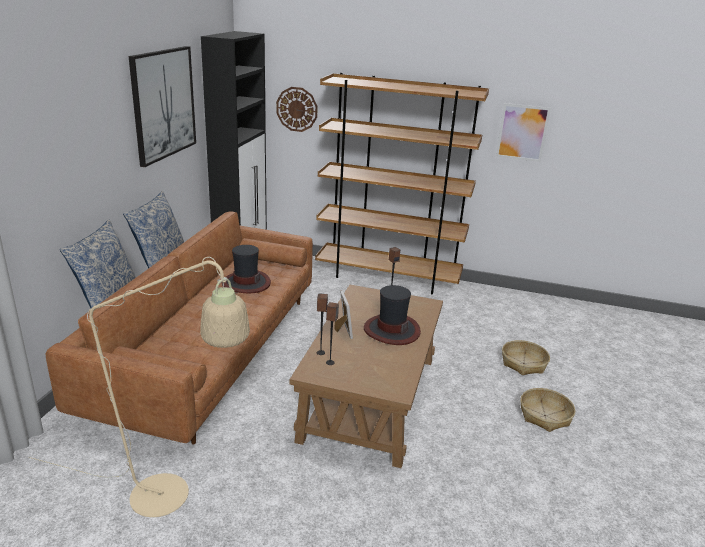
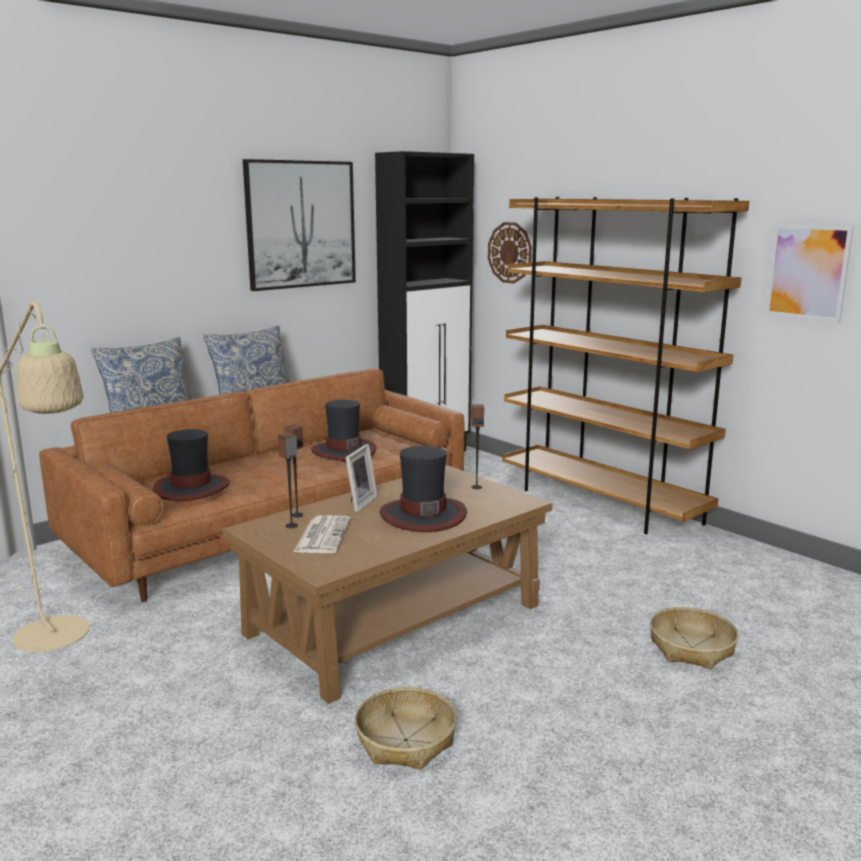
camera: 35 degrees right, 10 degrees down
(185, 346) = (191, 488): none -> hat
(359, 364) = (322, 535): none -> newspaper
(545, 416) = (638, 722): basket -> basket (406, 740)

